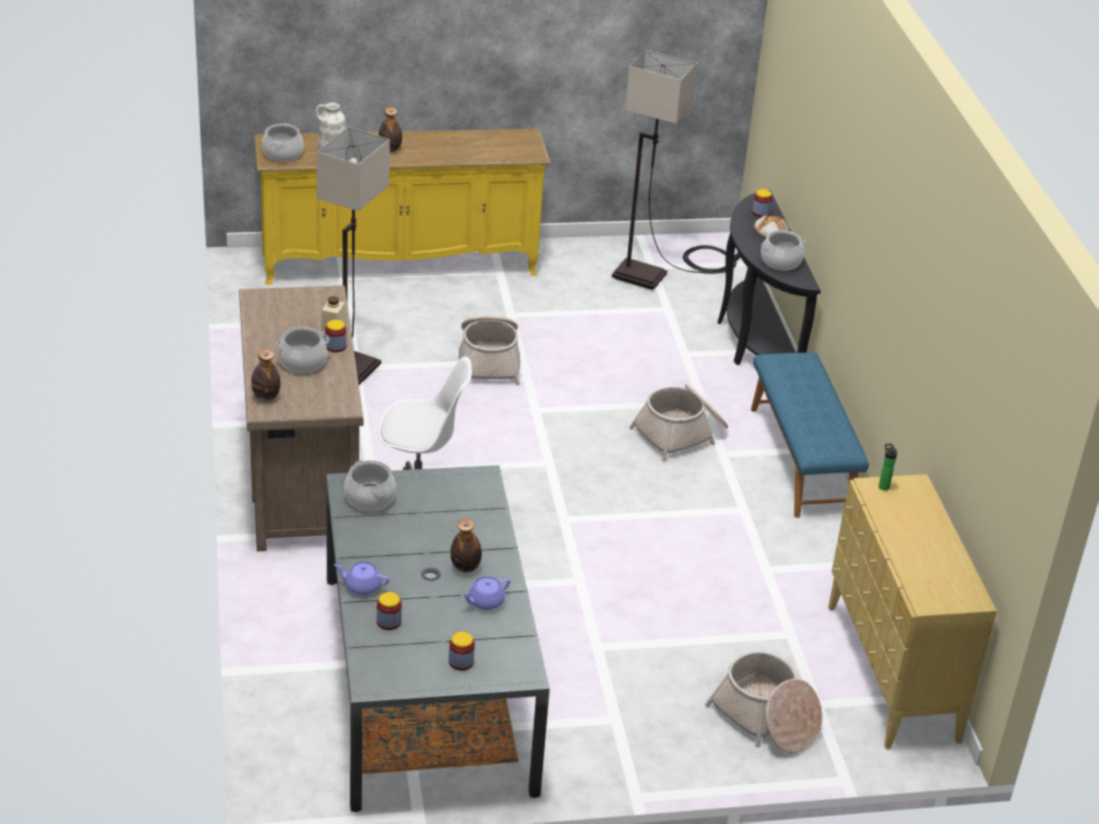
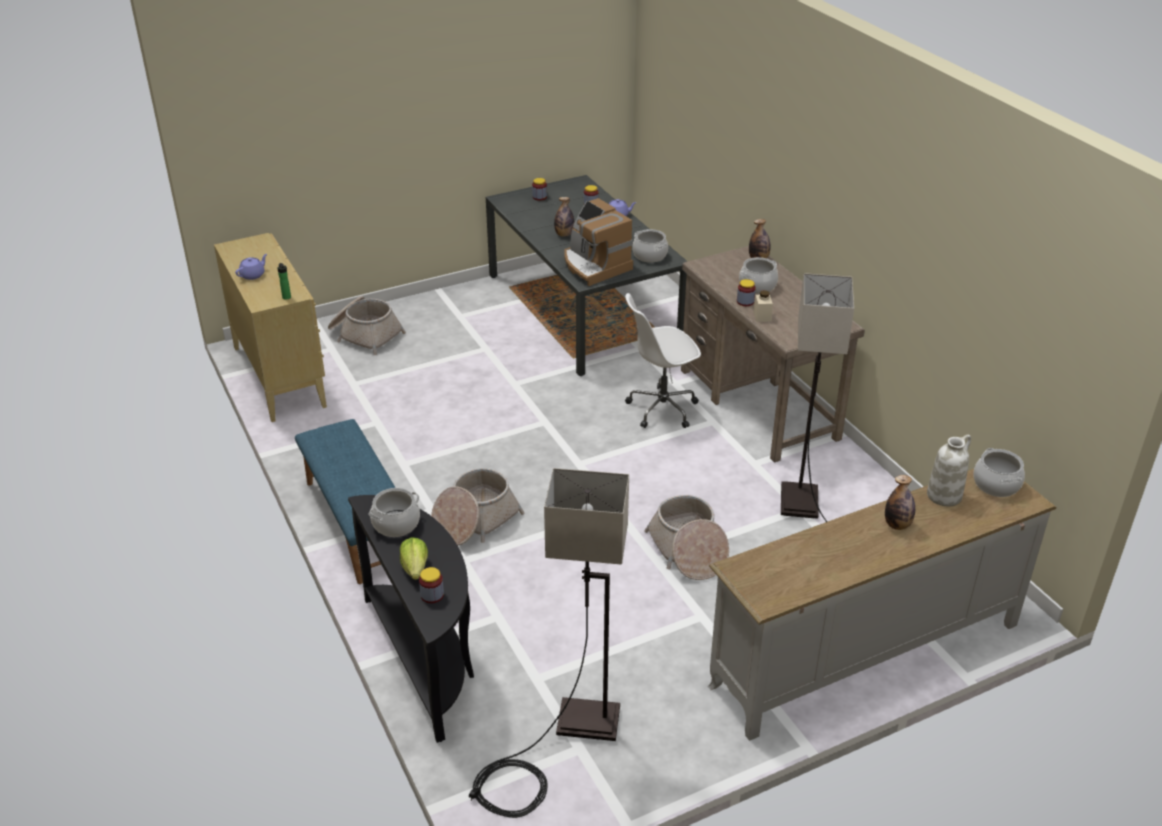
camera: 165 degrees right, 0 degrees up
(400, 264) = (864, 653): yellow cabinet -> grey cabinet
(455, 499) = (594, 266): none -> coffee machine
(485, 602) = (542, 222): purple teapot -> purple teapot (253, 275)
(770, 230) = (415, 568): bread -> lettuce

